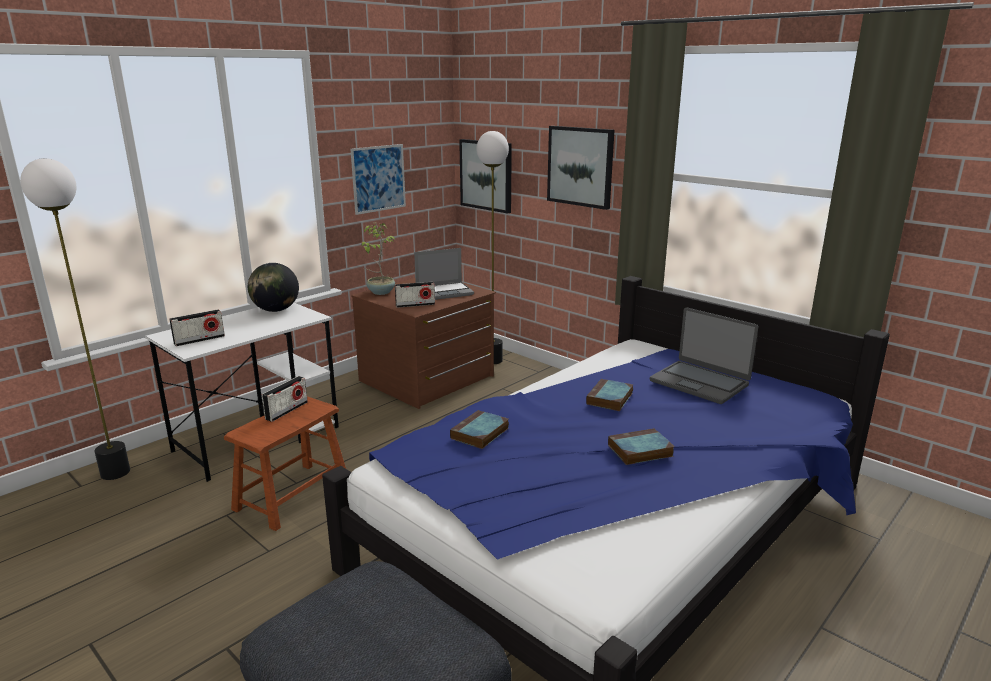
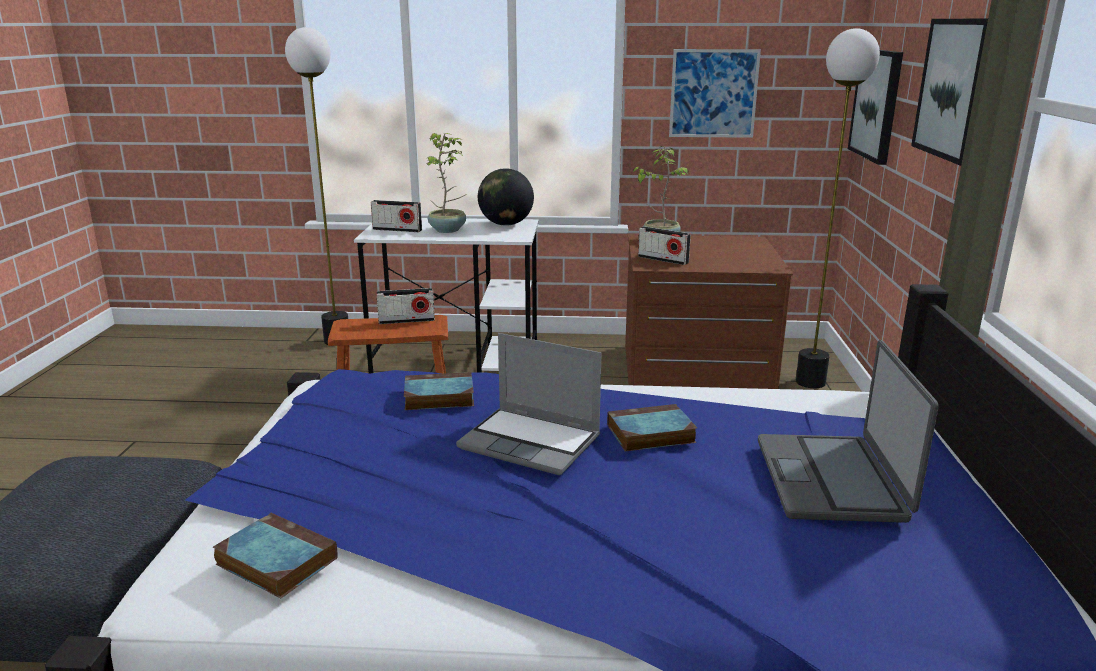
camera: 50 degrees right, 0 degrees up
(244, 327) = (448, 230): none -> potted plant
(445, 292) = (728, 257): laptop -> laptop (532, 442)
(639, 451) = (527, 500): book -> book (274, 561)

